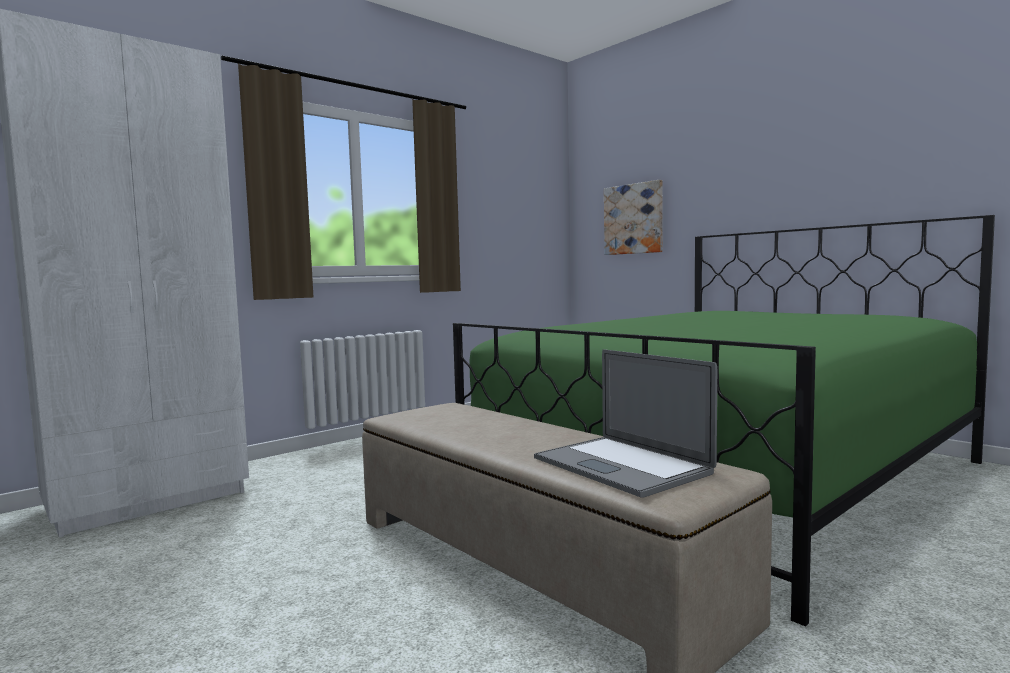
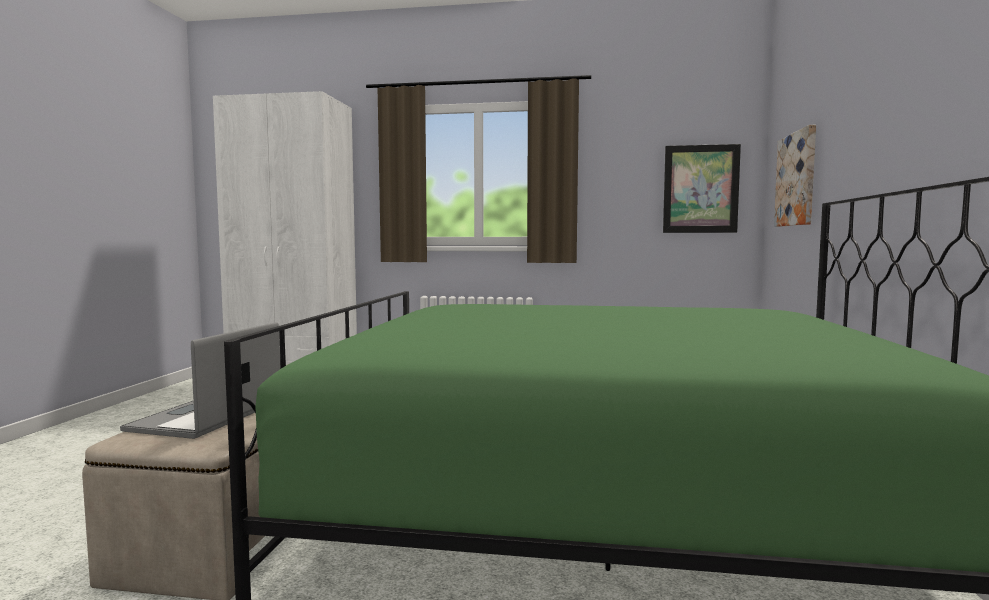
camera: 50 degrees right, 0 degrees up
(535, 223) = (700, 189): none -> picture

